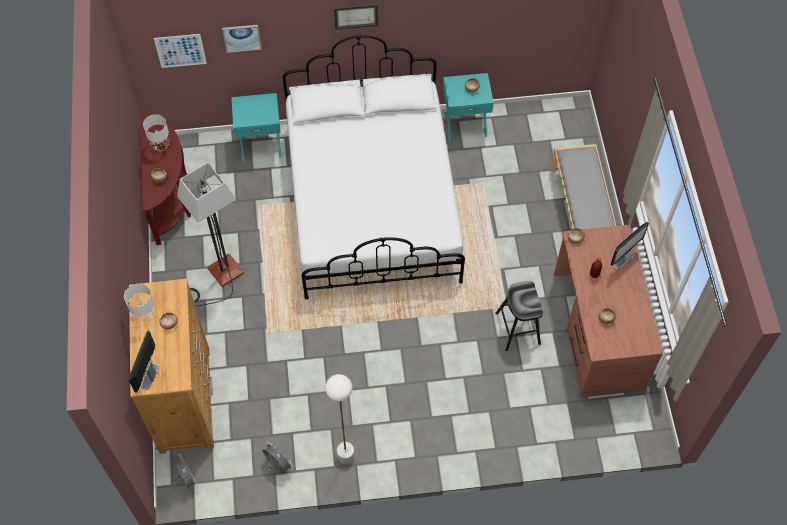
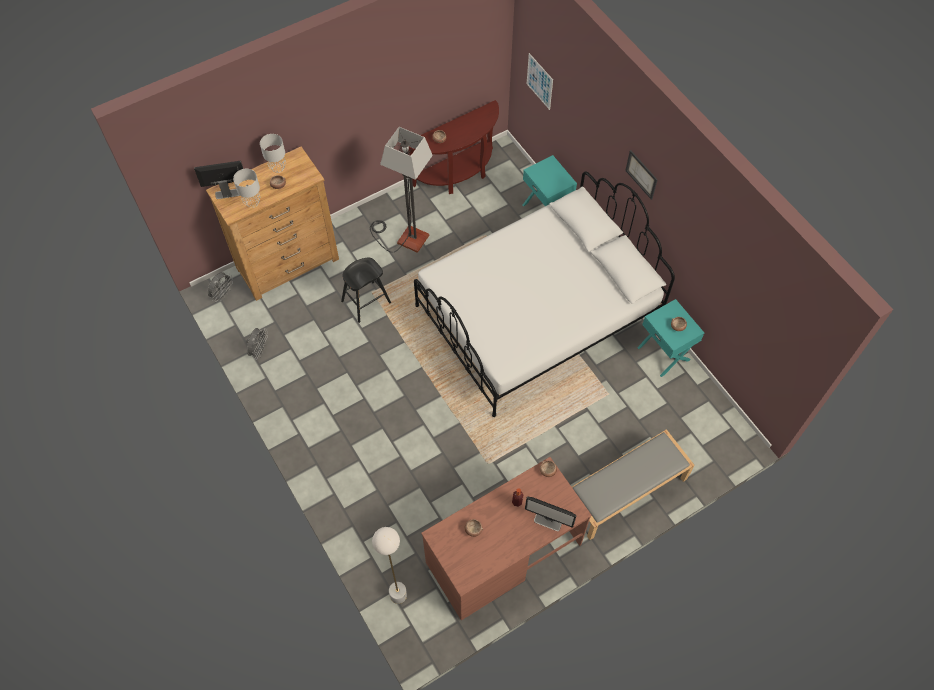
camera: 65 degrees right, 0 degrees up
(161, 147) = (469, 128): grey table lamp -> grey table lamp (252, 203)
(242, 37) = (573, 111): picture -> none
(346, 456) = (287, 395): white floor lamp -> white floor lamp (398, 595)
(517, 328) = (470, 482): black stool -> black stool (366, 302)

